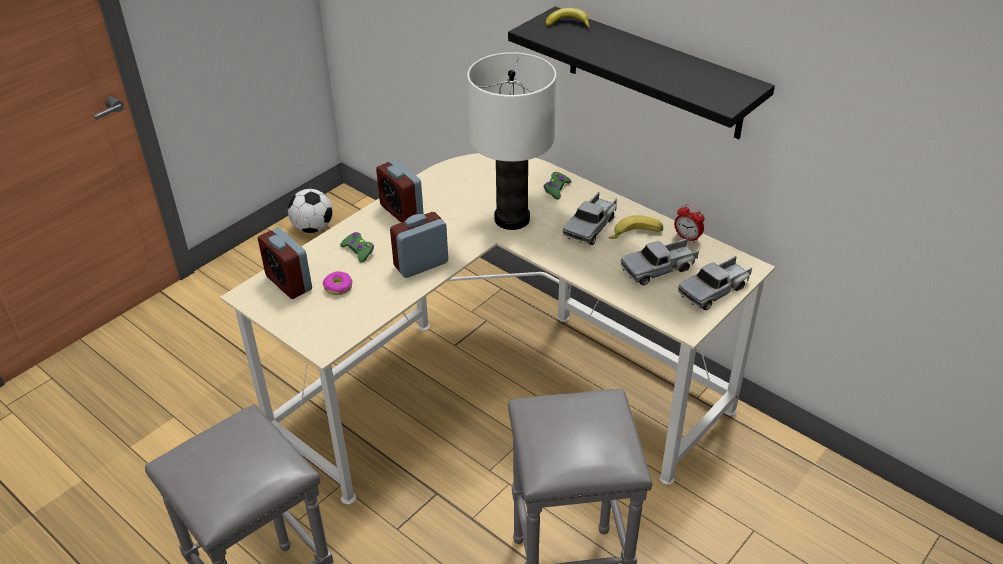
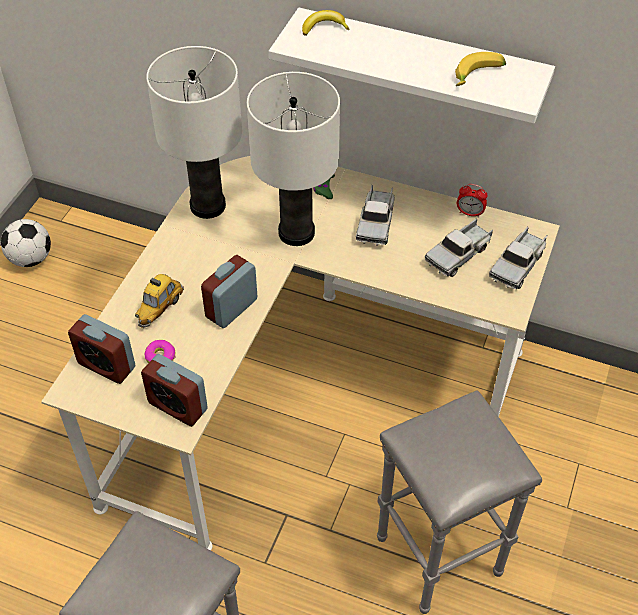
camera: 20 degrees left, 10 degrees up
(358, 250) = (160, 308): green game controller -> toy car
(401, 211) = (182, 251): alarm clock -> alarm clock (178, 406)
(444, 182) = (208, 205): none -> white table lamp
(636, 235) = (422, 222): banana -> banana (478, 76)
(654, 73) = (420, 64): black shelf -> white shelf

